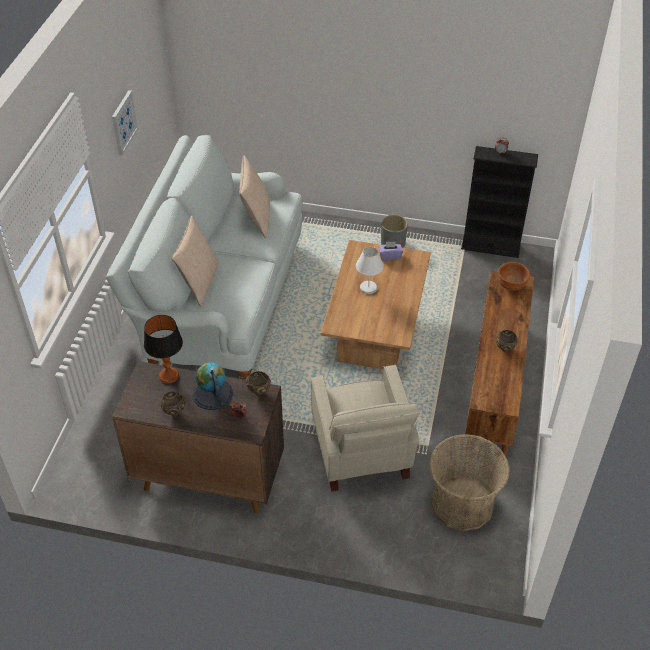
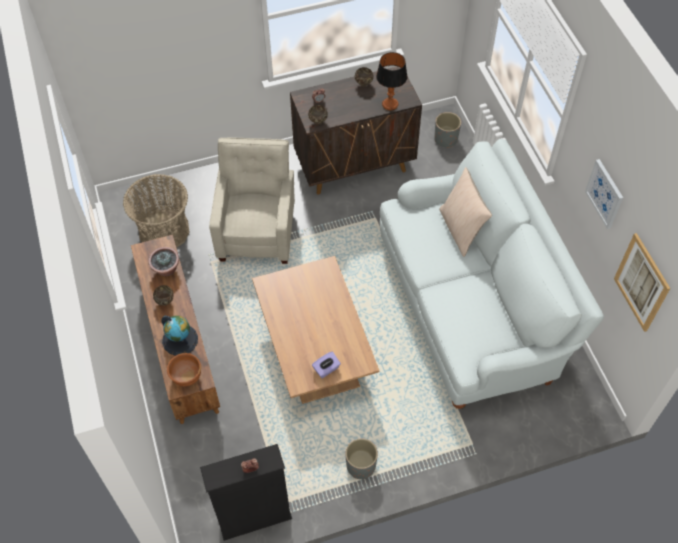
camera: 150 degrees right, 10 degrees up
(88, 458) = (445, 139): none -> grey planter
(154, 97) = (641, 282): none -> picture
(212, 394) = (349, 106): globe -> globe (180, 340)
(256, 218) = (473, 322): beige pillow -> none
(361, 454) = (258, 231): beige armchair -> beige armchair turned 45 degrees clockwise
(368, 288) = (323, 320): white table lamp -> none
(491, 376) = (166, 270): none -> potted plant

